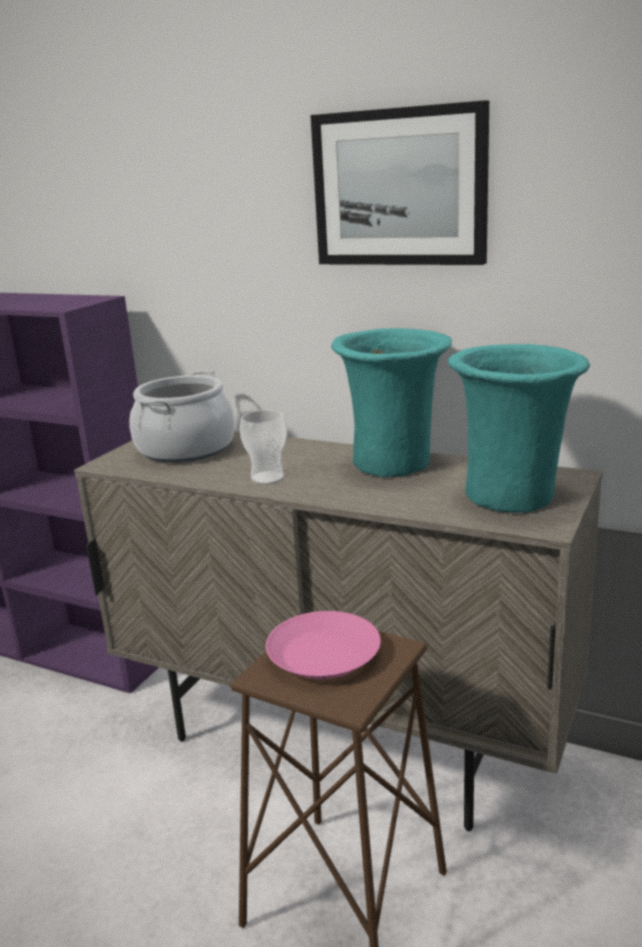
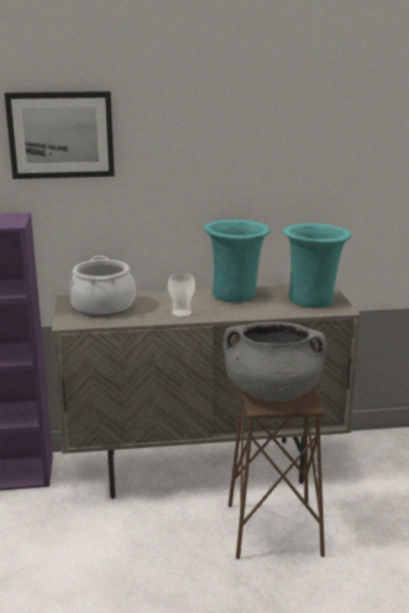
camera: 35 degrees left, 0 degrees up
(322, 654) = (272, 392): pink plate -> grey cooking pot
(400, 188) = (226, 144): picture -> picture (61, 135)

